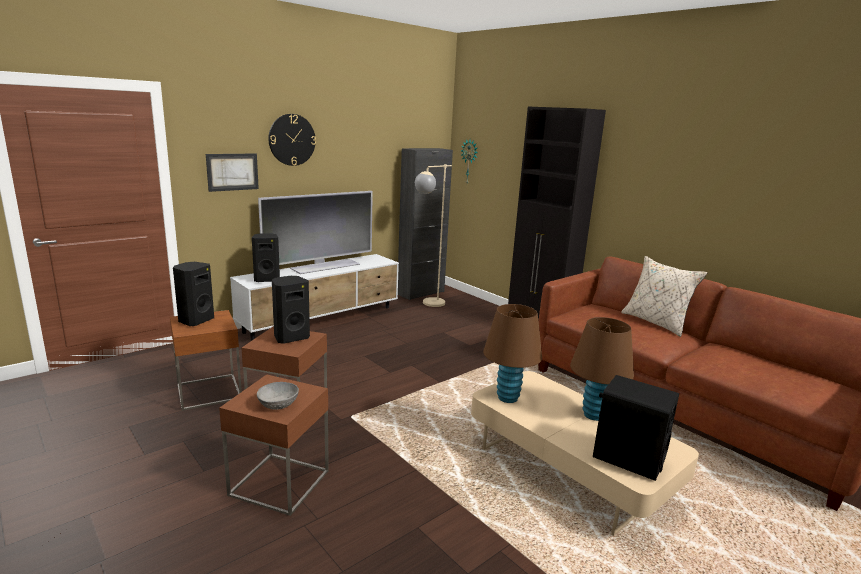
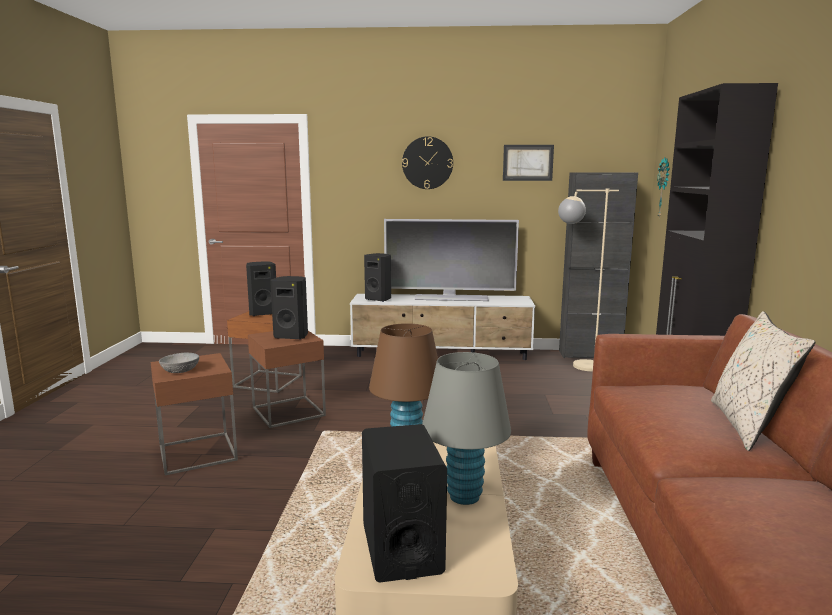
camera: 45 degrees right, 5 degrees down
(232, 172) = (365, 193): picture -> picture (528, 162)
(594, 415) = (464, 496): brown table lamp -> grey table lamp

